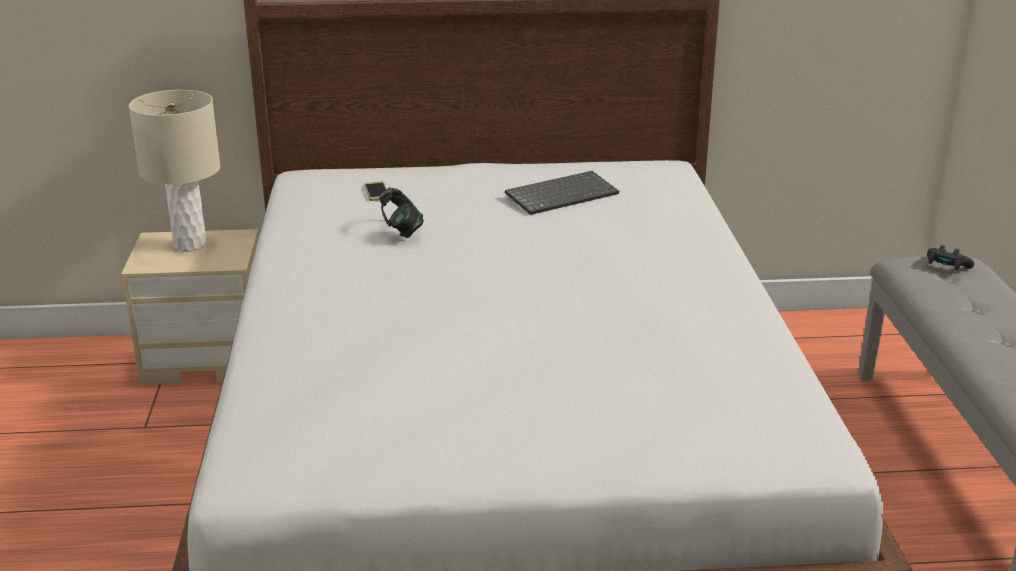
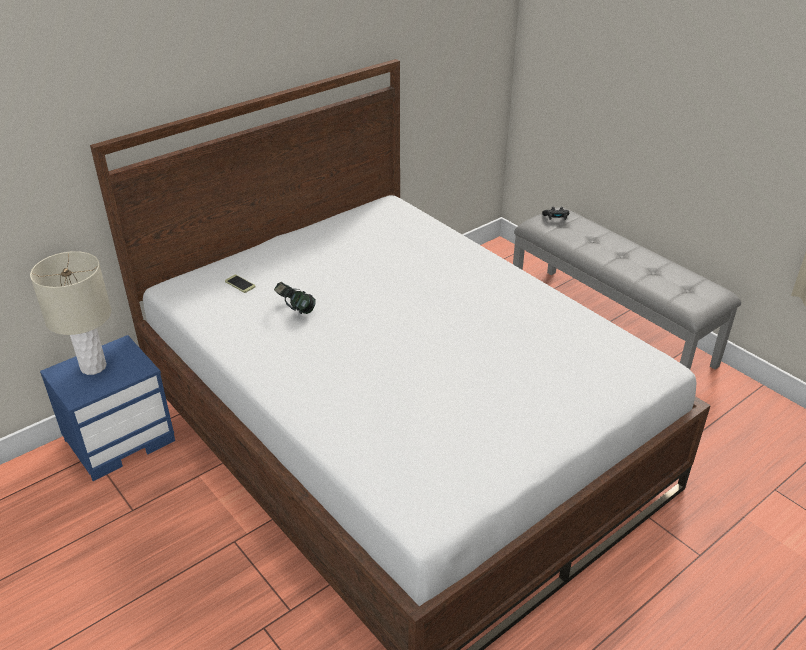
camera: 35 degrees left, 10 degrees up
(208, 357) = (120, 439): beige nightstand -> blue nightstand
(562, 194) = (356, 246): keyboard -> none

